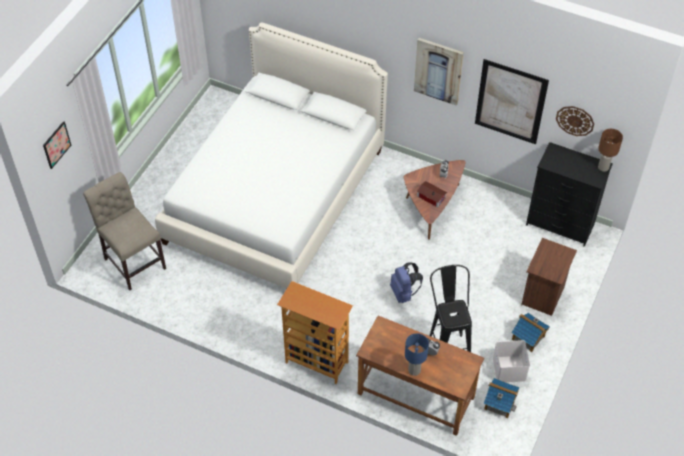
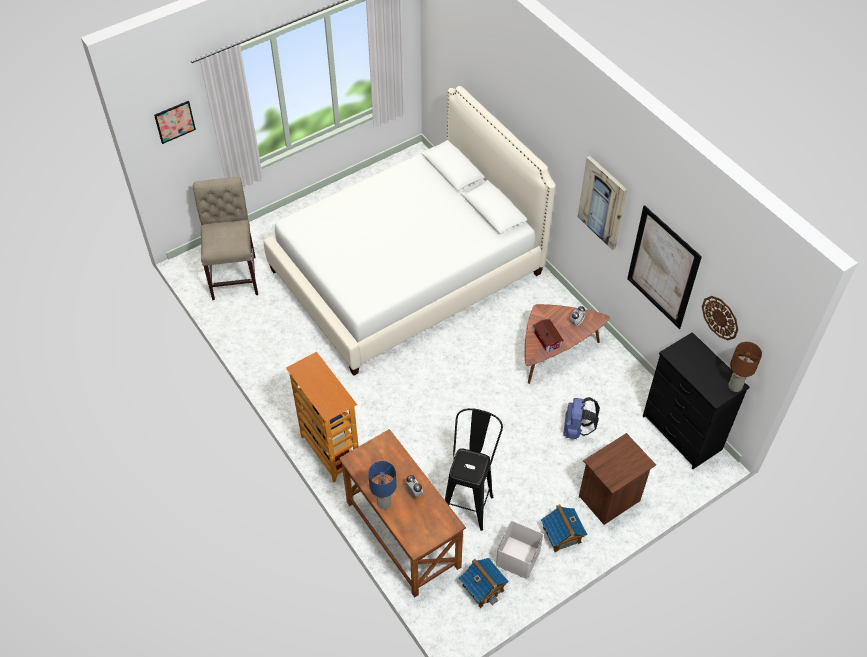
camera: 30 degrees right, 0 degrees up
(404, 293) = (464, 425): blue backpack -> blue backpack (576, 429)

